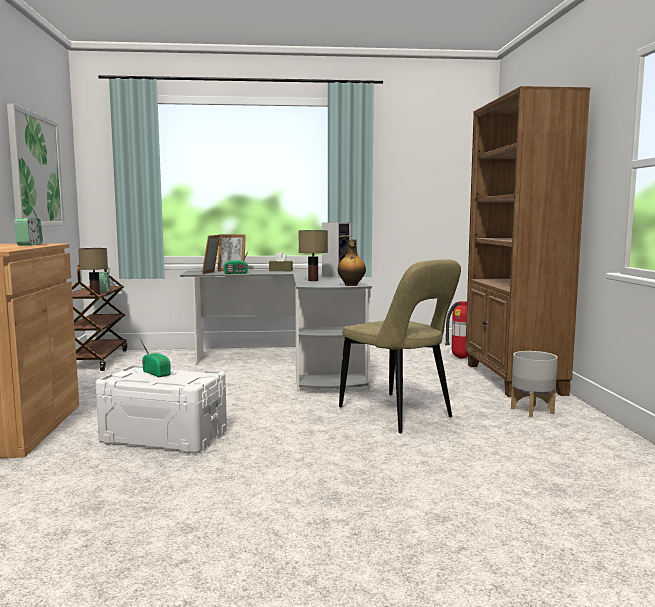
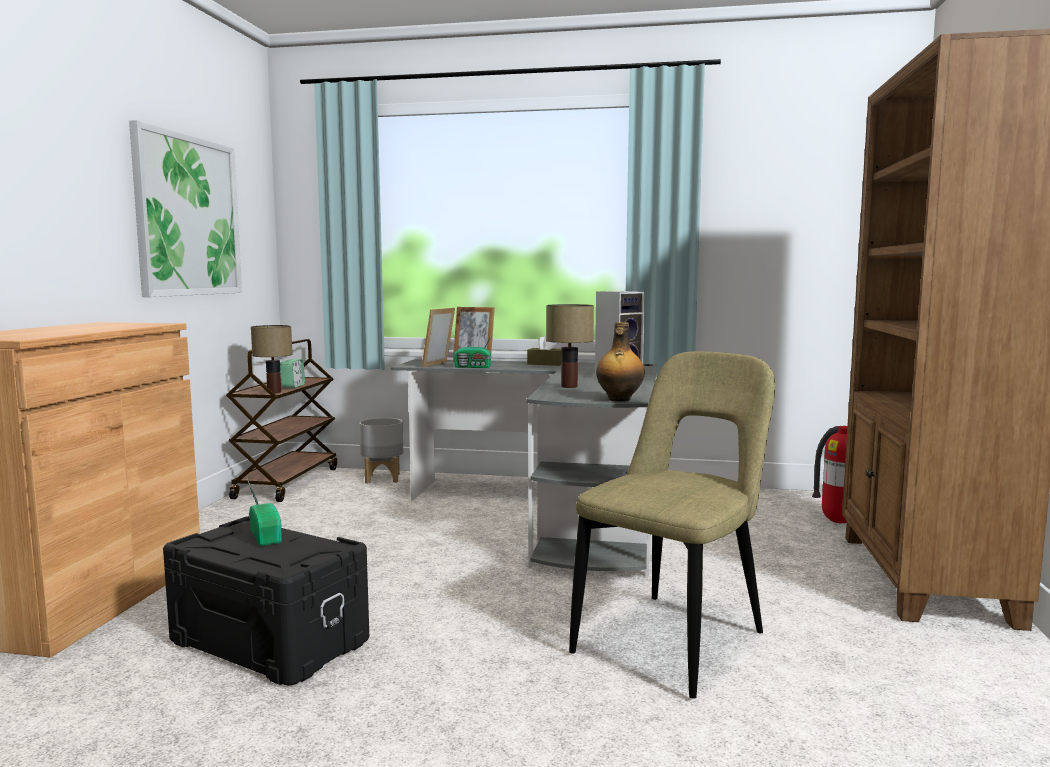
camera: 15 degrees right, 0 degrees up
(29, 245) = (114, 326): alarm clock -> none
(165, 436) = (271, 640): white storage box -> black storage box
(398, 414) = (675, 639): beige chair -> beige chair turned 120 degrees counterclockwise
(532, 410) = (943, 662): grey planter -> grey planter (383, 478)

